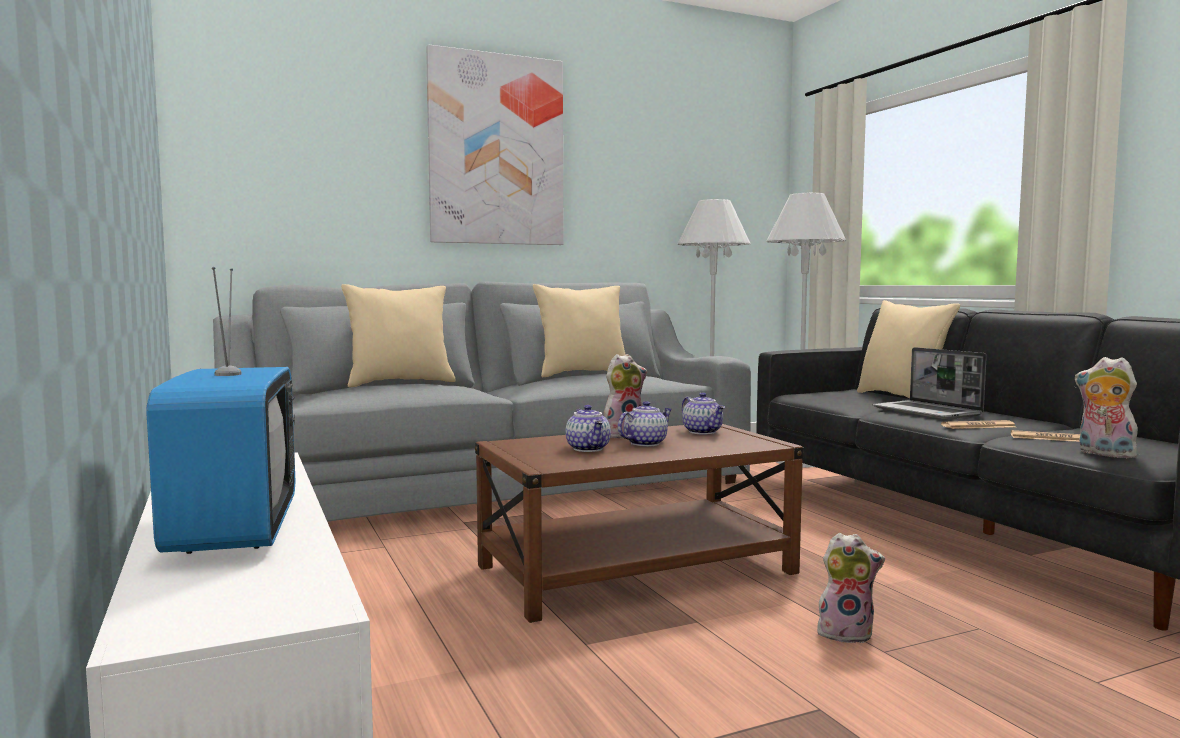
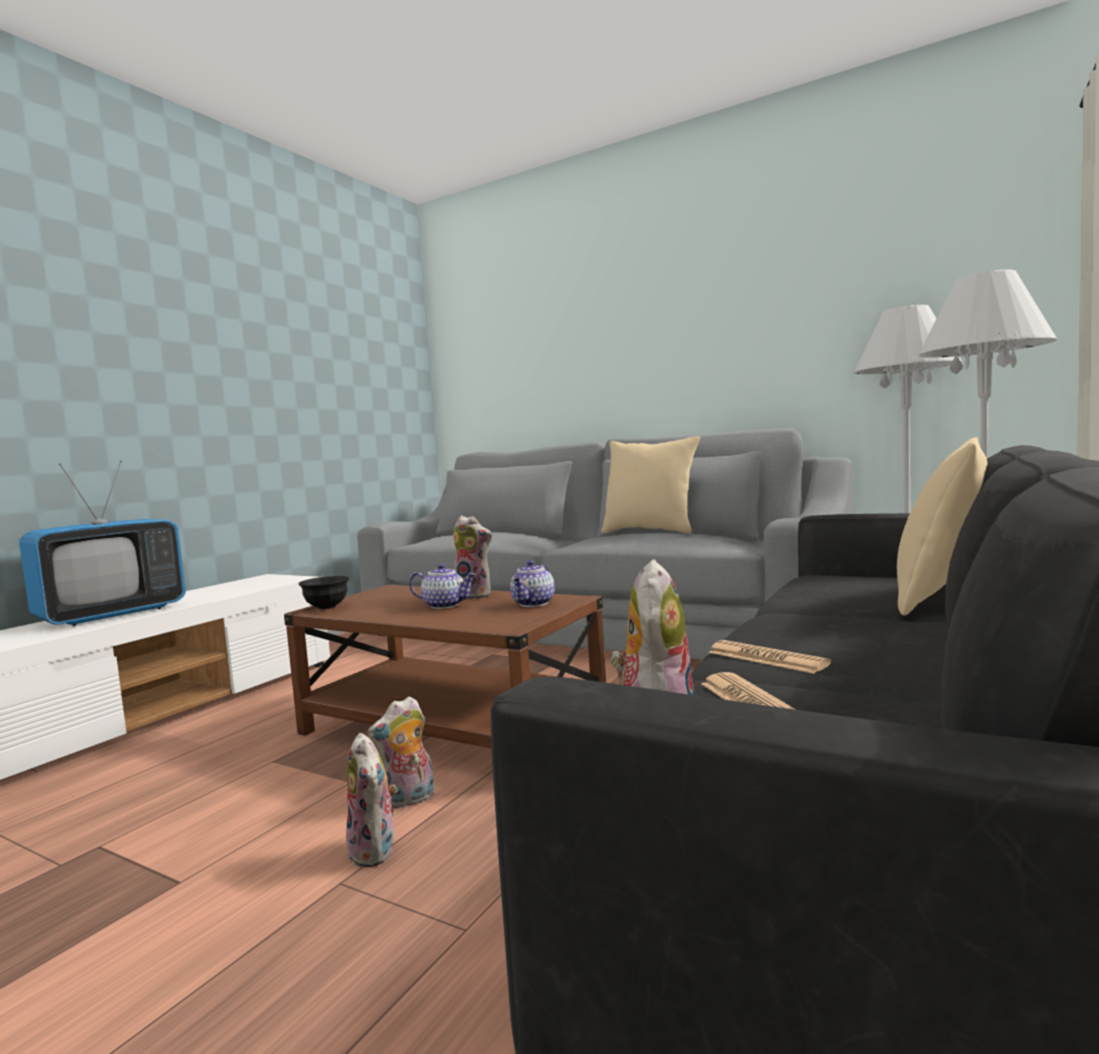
camera: 55 degrees right, 0 degrees up
(400, 383) = (495, 531): beige pillow -> none
(496, 150) = (653, 308): picture -> none
(545, 463) = (326, 607): none -> black bowl
(589, 449) = (398, 602): teapot -> none
(769, 609) = (408, 800): none -> plush toy
(928, 412) = (834, 625): laptop -> none

